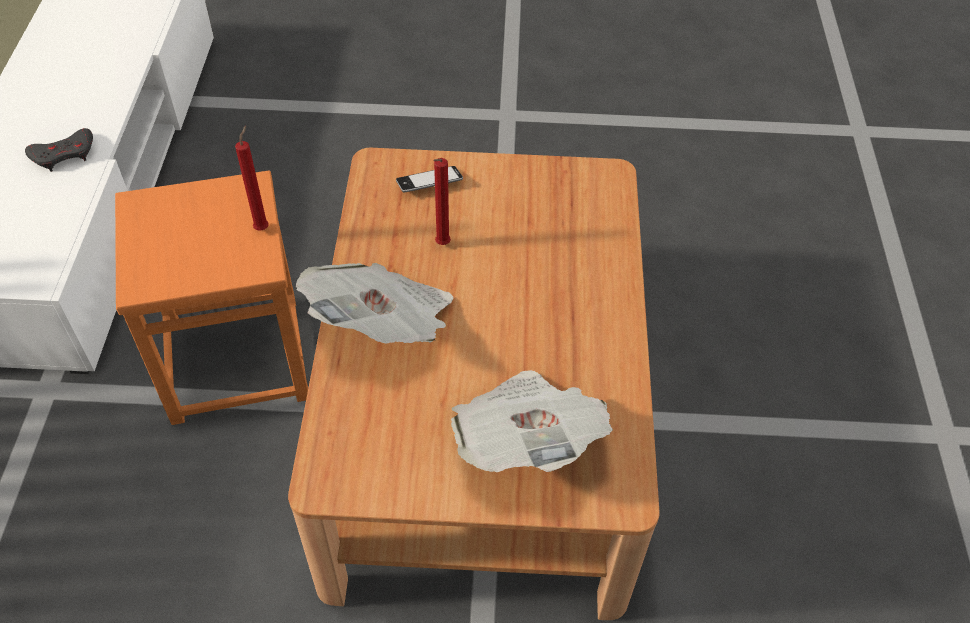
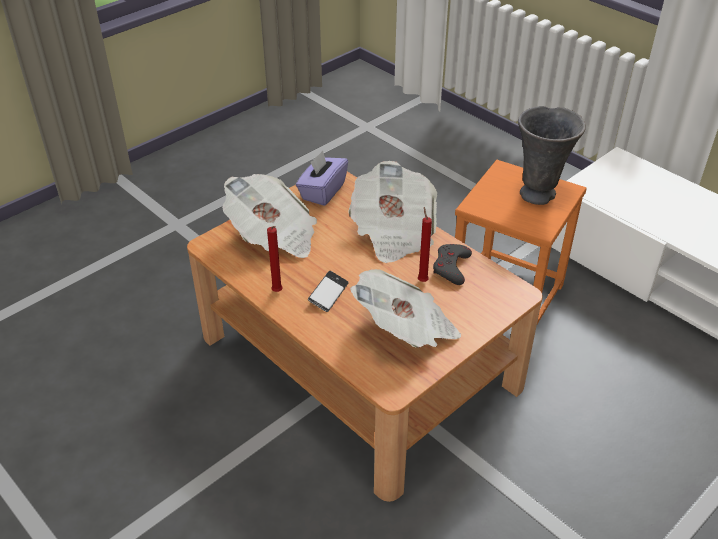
camera: 135 degrees right, 10 degrees down
(64, 154) = (686, 228): grey game controller -> grey game controller (451, 267)
(175, 222) = (539, 194): none -> grey vase
(263, 227) = (502, 218): red candle -> red candle (278, 292)
(374, 466) = (322, 191): none -> purple tissue box
(429, 183) = (478, 305): phone -> phone (328, 294)
(529, 211) = (406, 330): none -> newspaper

